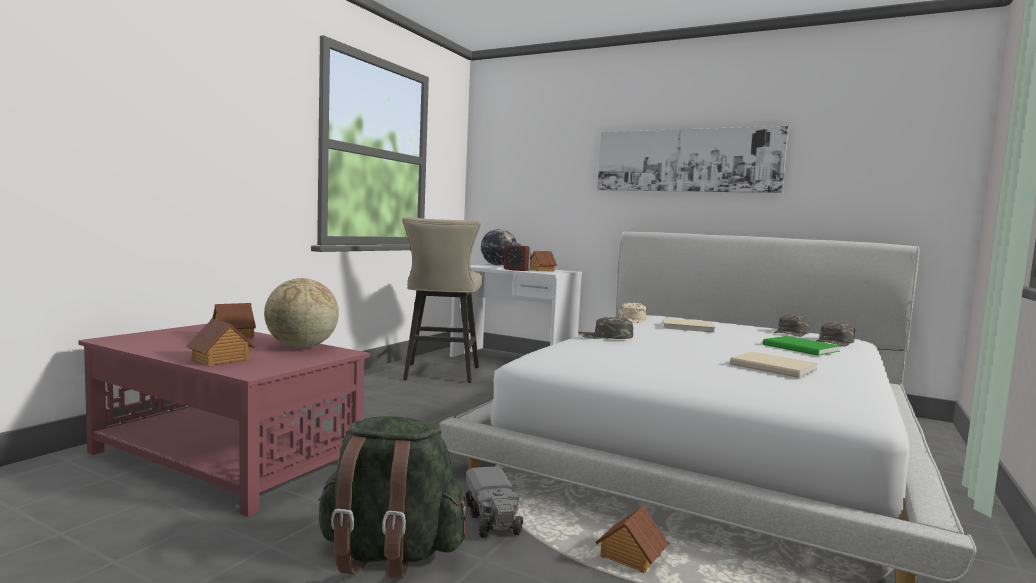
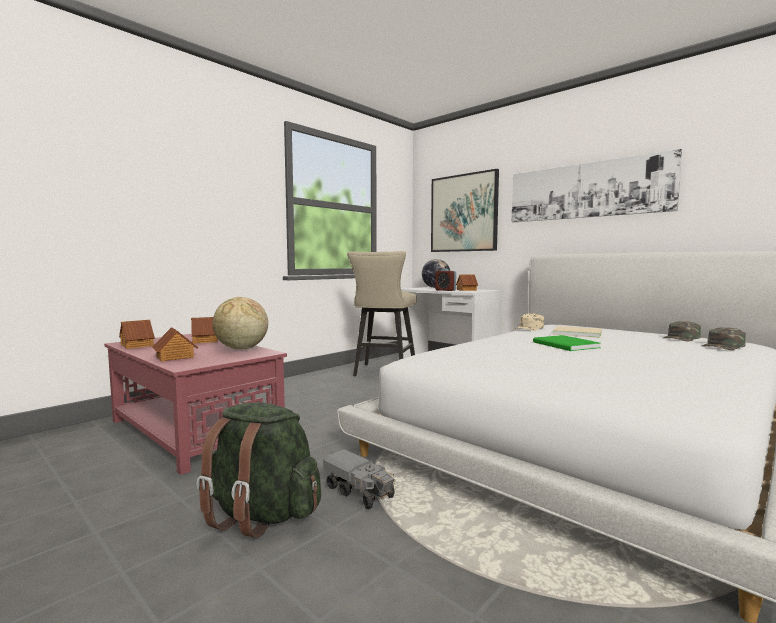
camera: 15 degrees right, 0 degrees up
(492, 519) = (360, 492): toy truck -> toy truck turned 45 degrees counterclockwise
(536, 173) = (464, 213): none -> picture
(605, 336) = (491, 341): green cap -> none
(630, 558) = (462, 539): toy house -> toy house (136, 345)
(774, 368) = (635, 369): beige book -> none
(801, 348) = (680, 351): green book -> green book (566, 345)

